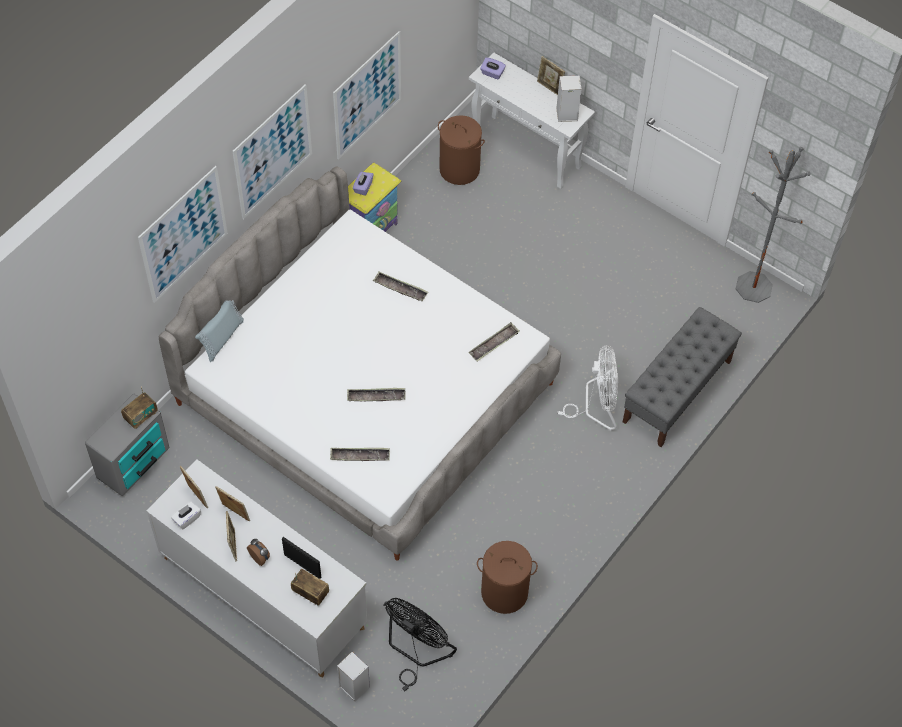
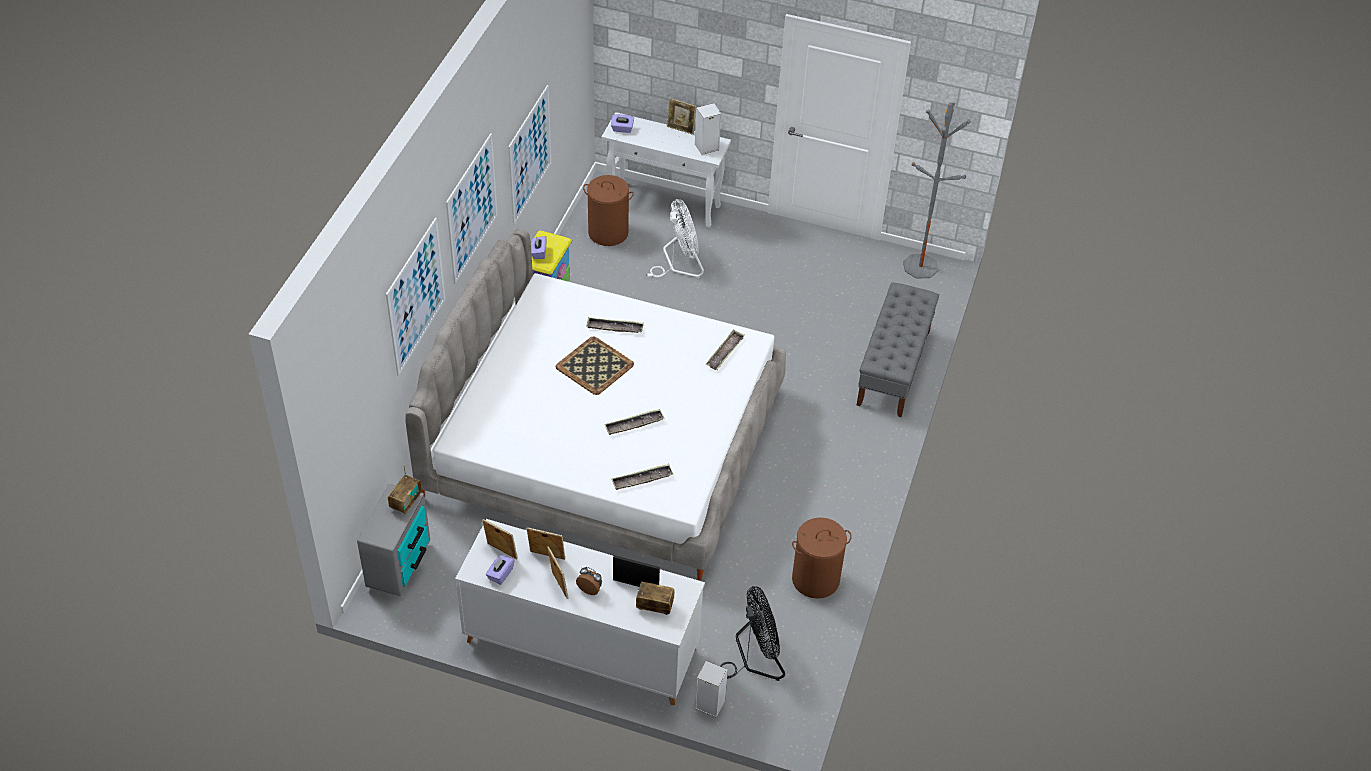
camera: 20 degrees left, 10 degrees down
(187, 519) = (500, 574): white tissue box -> purple tissue box
(222, 338) = (458, 412): blue pillow -> none
(365, 325) = (595, 366): none -> tray
(414, 649) = (753, 653): black fan -> black fan turned 60 degrees clockwise
(596, 402) = (825, 395): white fan -> white fan (677, 260)

